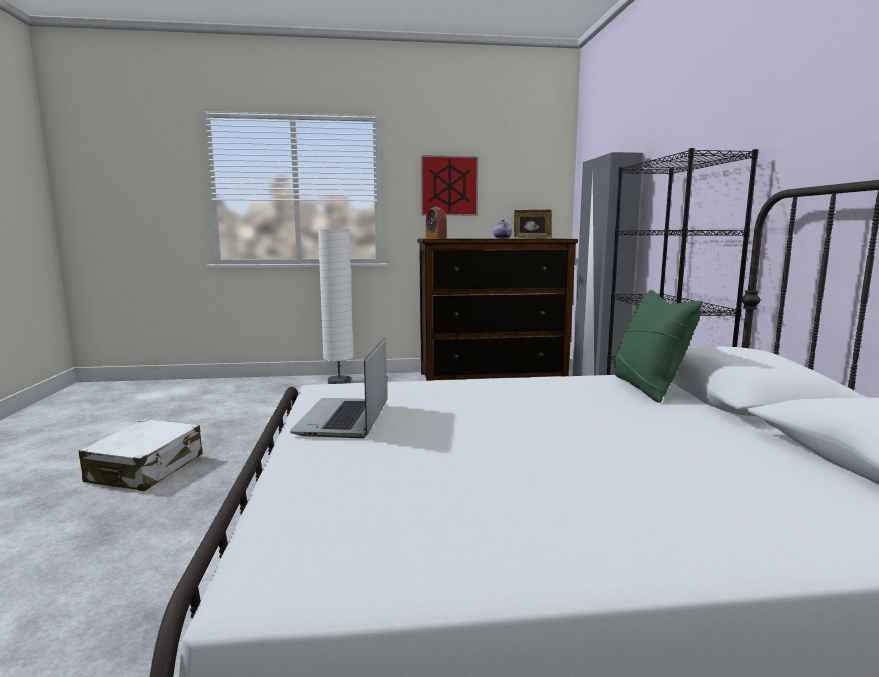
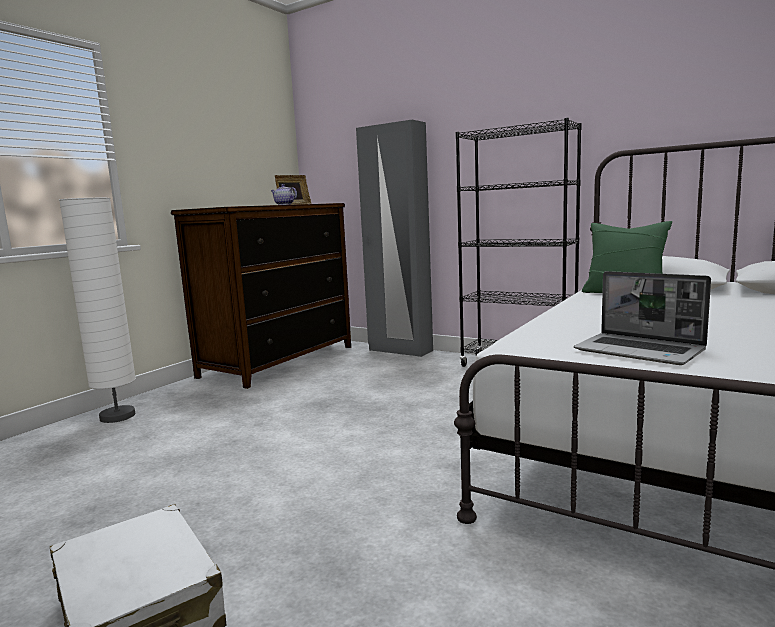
camera: 50 degrees left, 0 degrees up
(436, 238) = (226, 206): alarm clock -> none
(449, 186) = (193, 146): picture -> none

